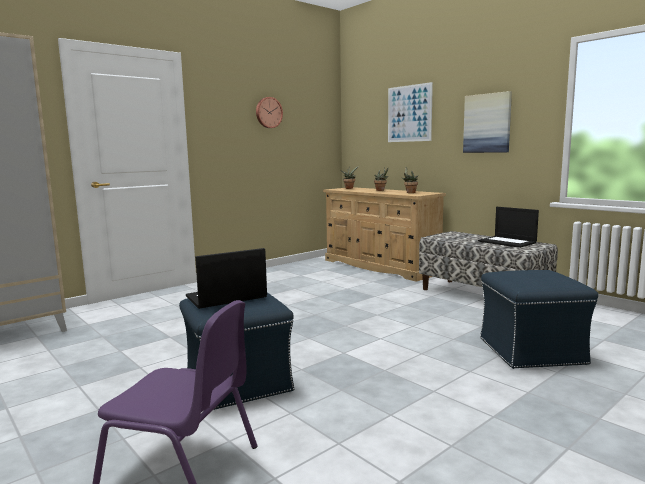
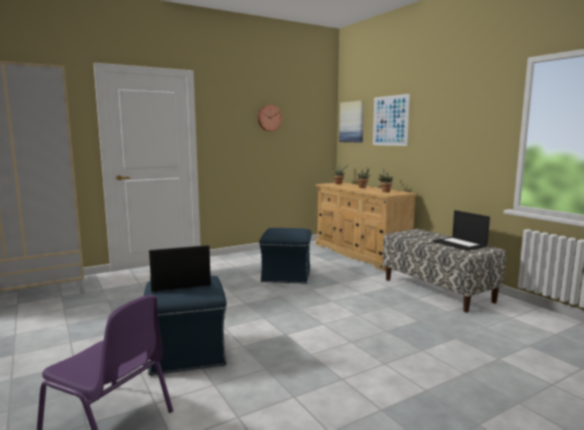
camera: 10 degrees right, 0 degrees up
(487, 123) = (453, 133): picture -> picture (352, 122)
(531, 351) = (452, 350): blue ottoman -> blue ottoman (286, 276)

